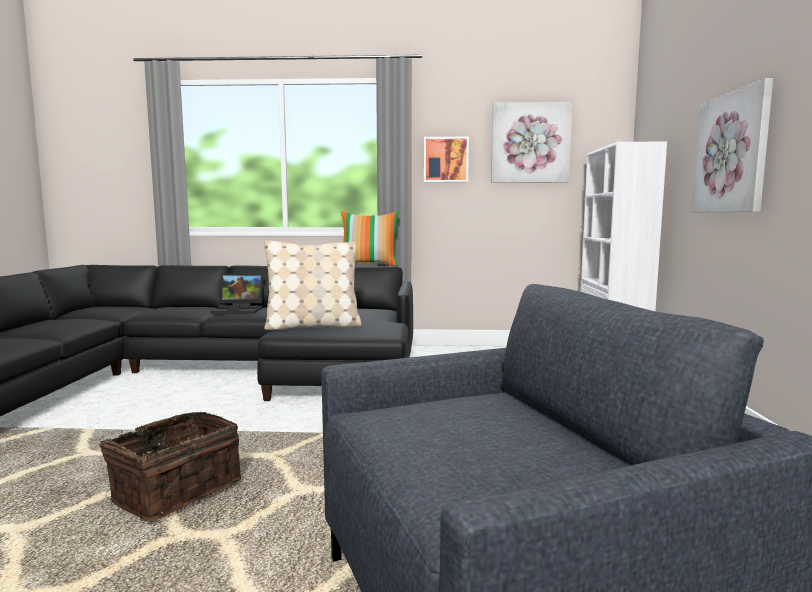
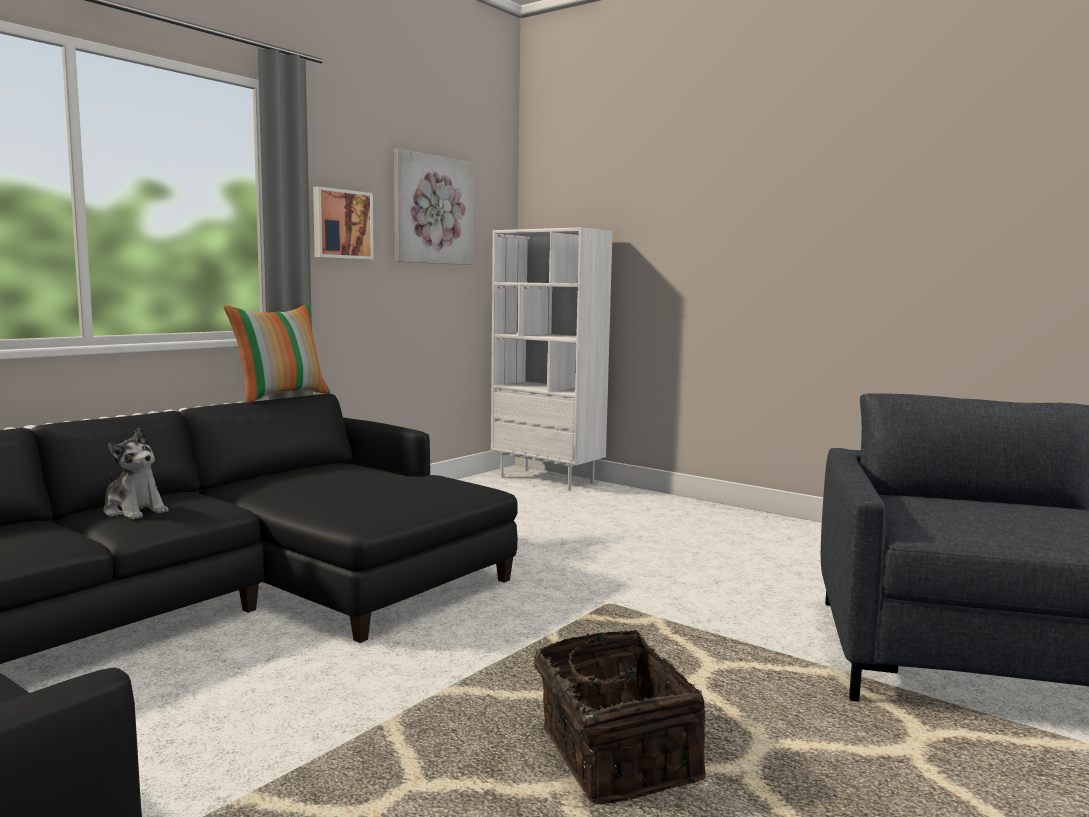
camera: 55 degrees left, 0 degrees up
(240, 310) = (134, 511): laptop -> plush toy
(313, 326) = (369, 503): beige pillow -> none
(732, 153) = (720, 255): picture -> none

